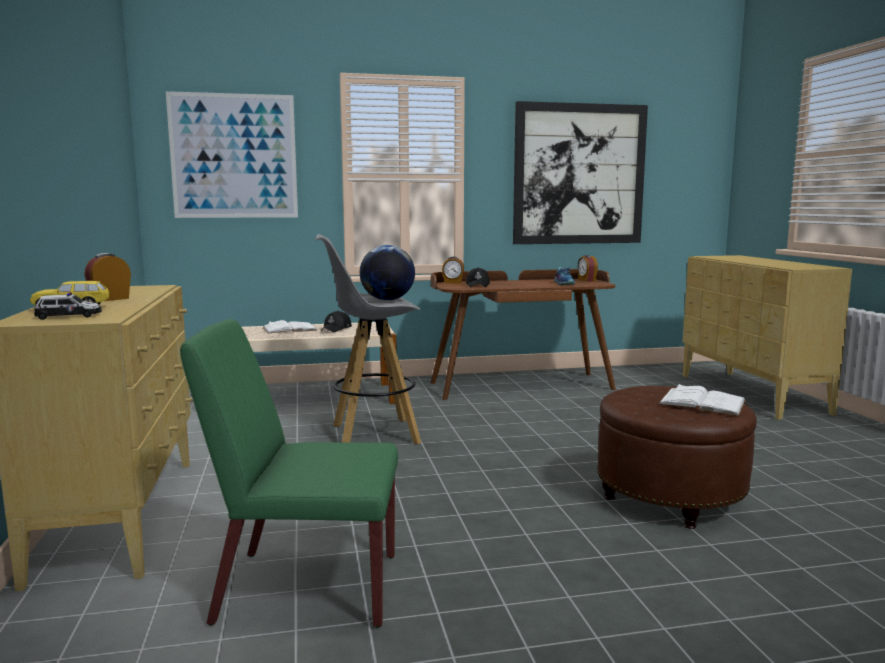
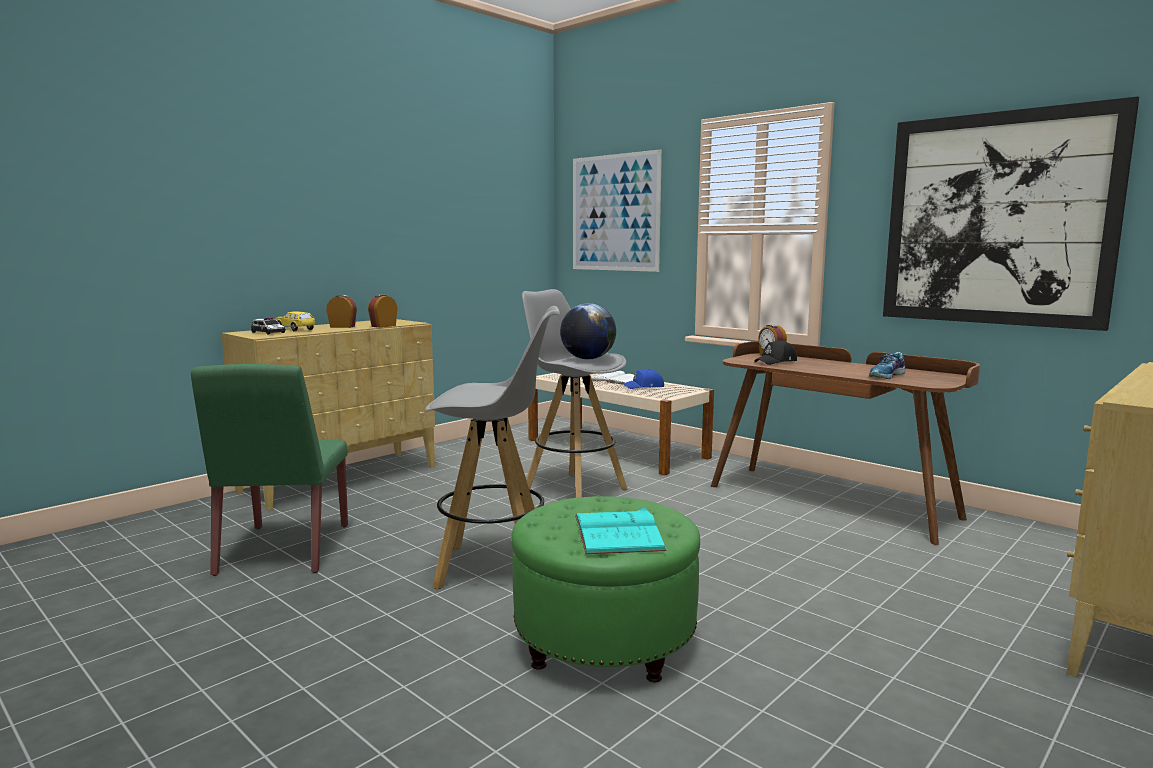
camera: 55 degrees right, 0 degrees up
(306, 587) = (284, 550): green chair -> green chair turned 150 degrees counterclockwise
(336, 329) = (644, 387): black cap -> blue cap
(500, 499) = (495, 567): none -> grey stool
(586, 280) = (947, 377): alarm clock -> alarm clock (383, 326)
(670, 497) = (604, 642): brown ottoman -> green ottoman
(702, 402) = (618, 532): white book -> turquoise book

